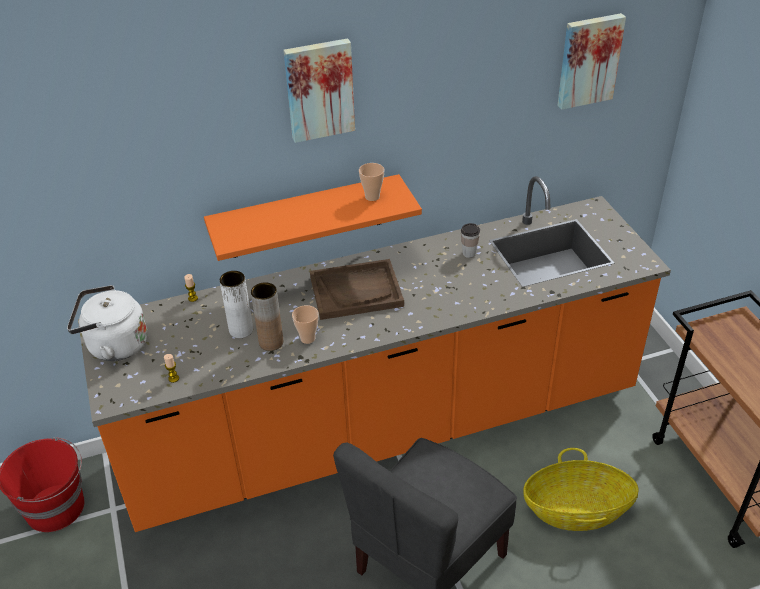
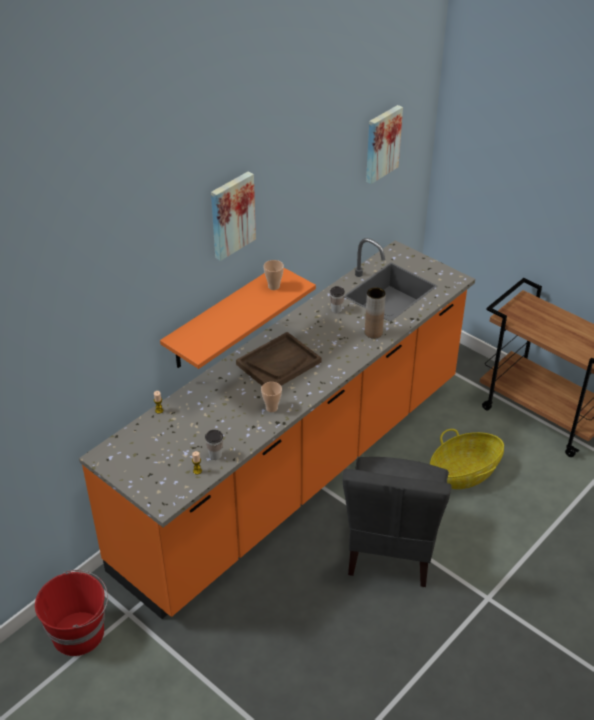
camera: 30 degrees left, 0 degrees up
(114, 345) = (128, 466): white kettle -> none
(206, 368) = (215, 455): none -> cup
(241, 330) = (217, 420): white vase -> none
(271, 342) = (247, 420): brown vase -> brown vase (373, 333)

